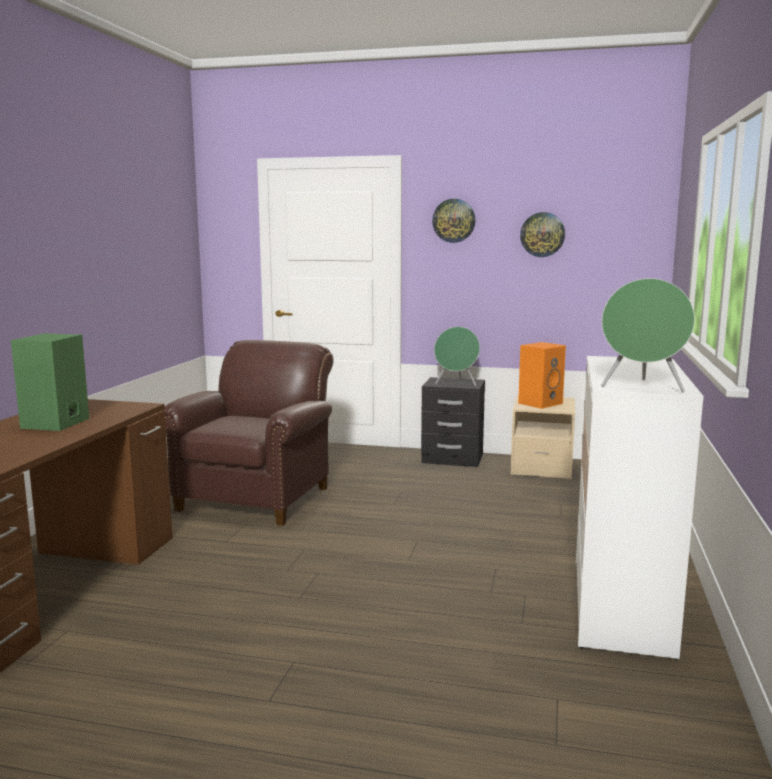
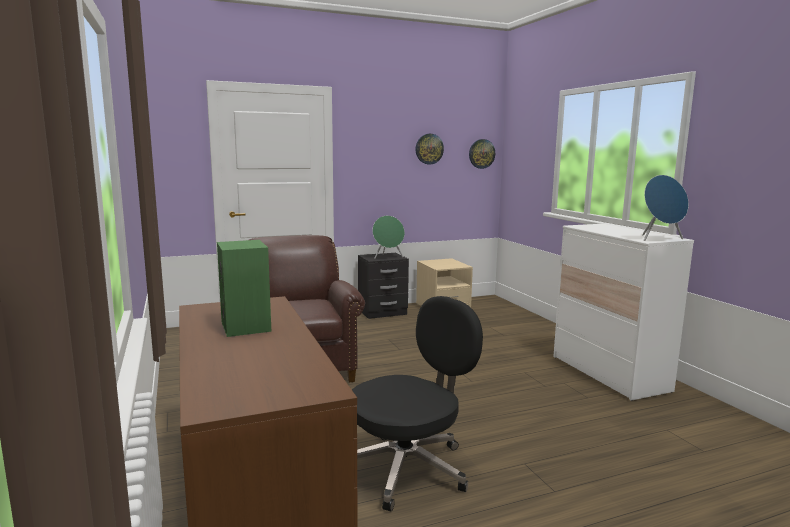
camera: 35 degrees left, 0 degrees up
(178, 621) = (408, 468): none -> black office chair
(453, 220) = (371, 138): wall clock -> wall clock (481, 153)
(540, 403) = (442, 264): orange speaker -> none
(642, 388) = (660, 239): green speaker -> blue speaker

